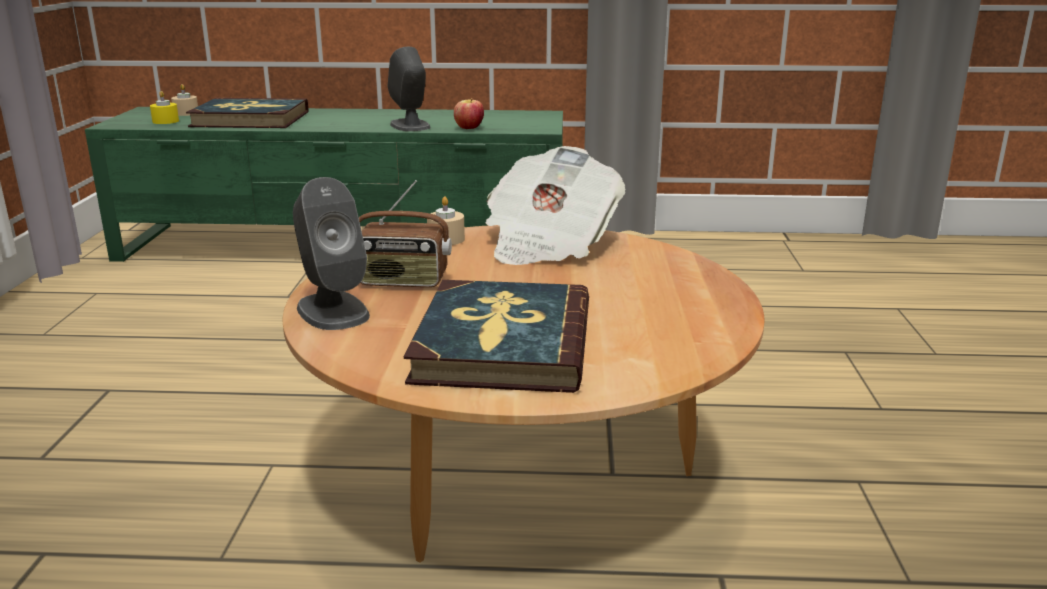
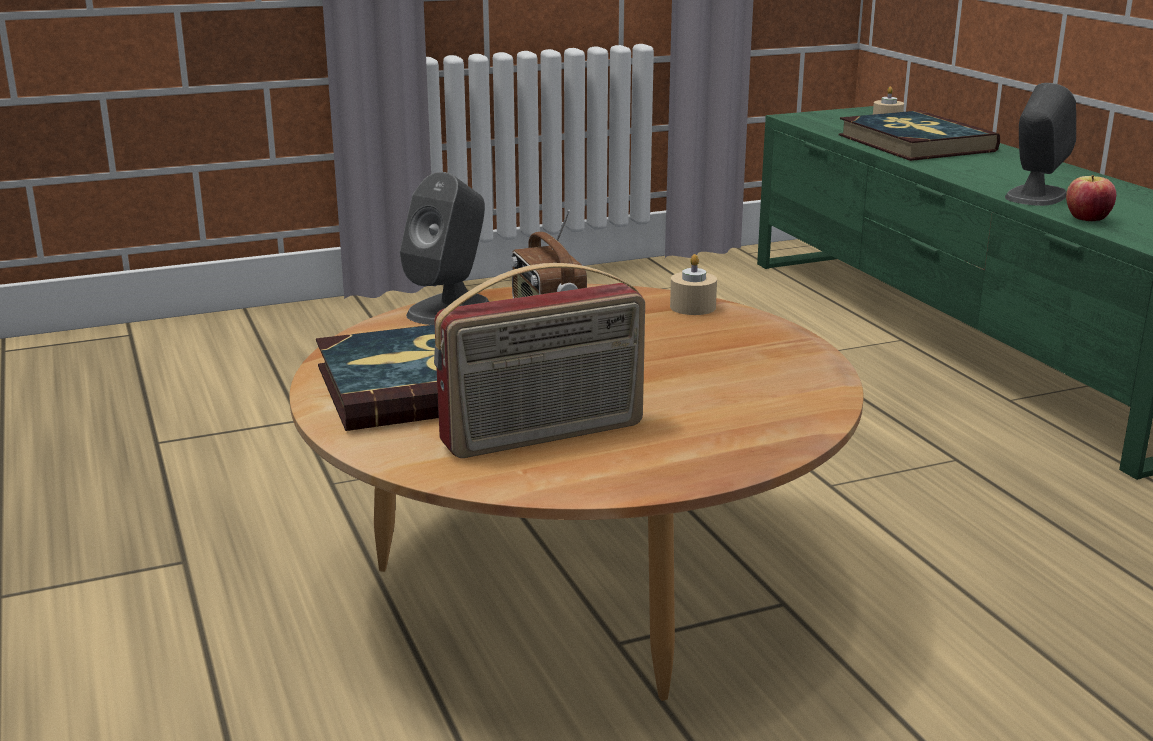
camera: 65 degrees right, 0 degrees up
(165, 121) = (842, 125): yellow candle -> none
(548, 243) = (747, 352): newspaper -> none
(642, 324) = (544, 436): none -> radio

